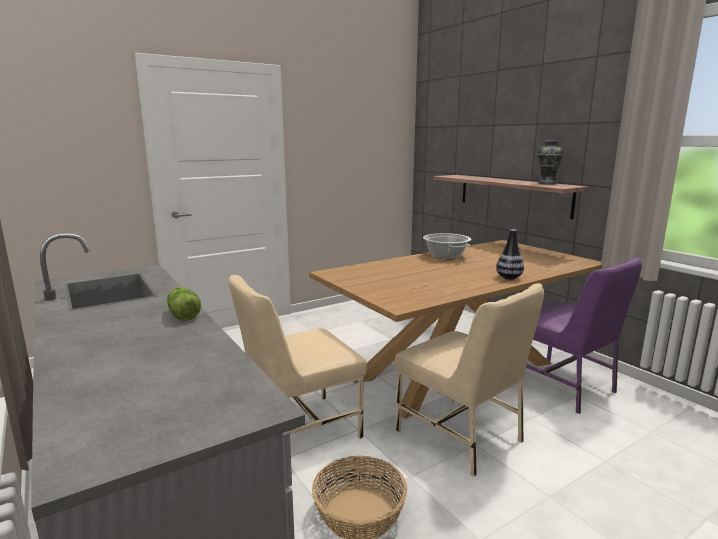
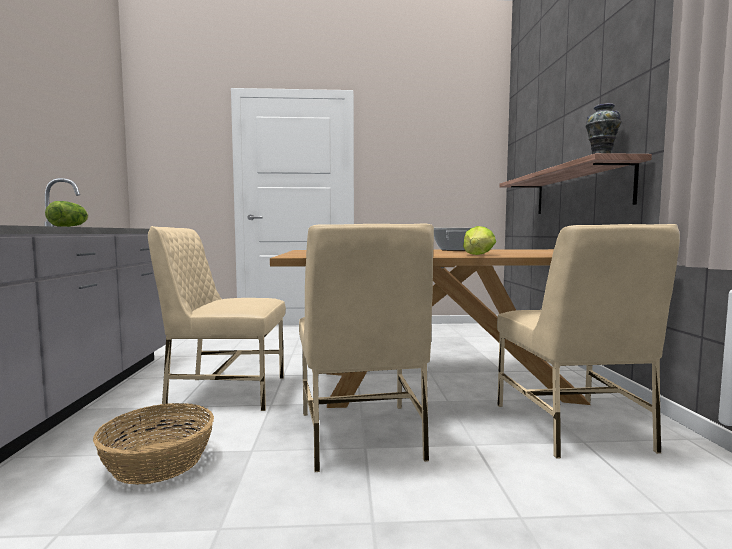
camera: 30 degrees right, 10 degrees down
(509, 278) = (478, 255): vase -> lettuce
(562, 386) = (572, 427): purple chair -> beige chair

